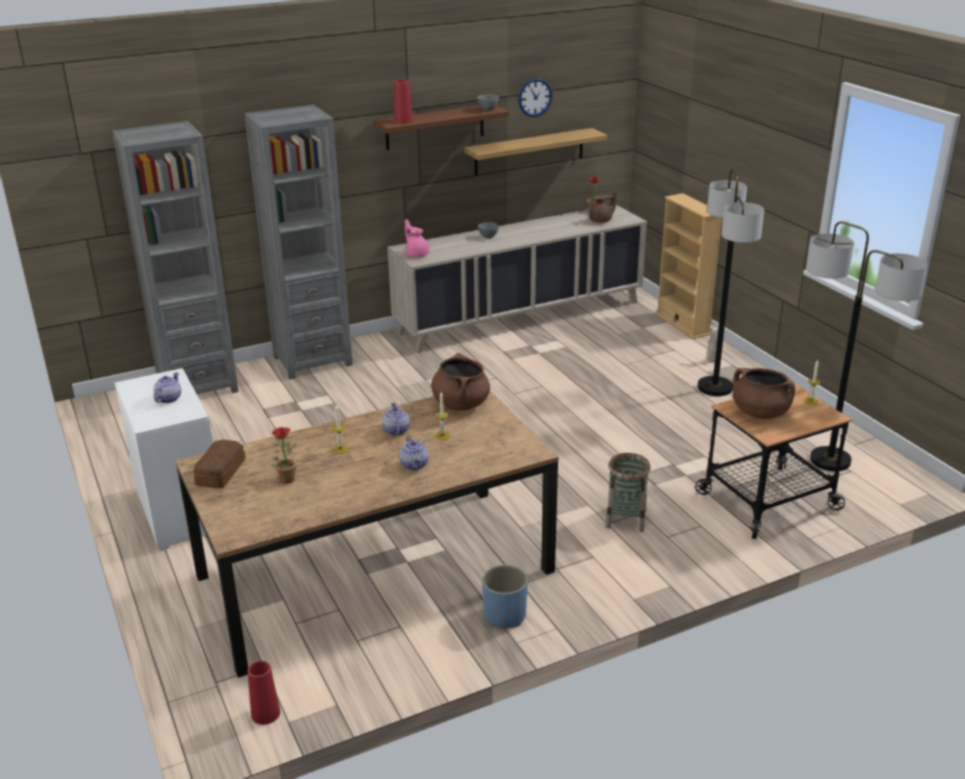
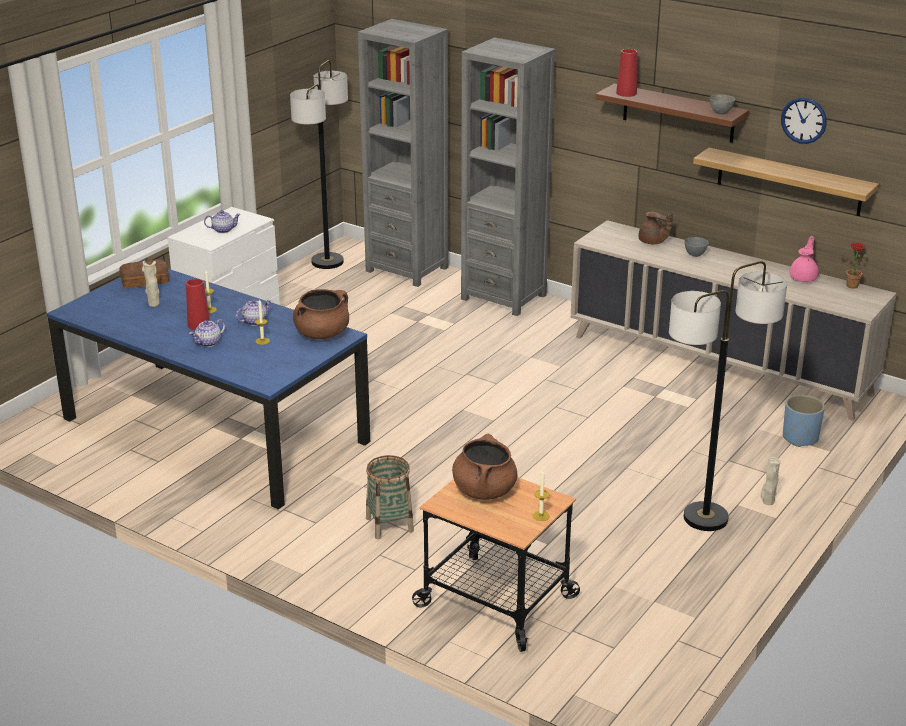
camera: 60 degrees right, 0 degrees up
(265, 713) = (34, 442): red vase -> red vase (199, 325)
(285, 478) = (154, 304): potted plant -> beige vase
(376, 573) = (216, 430): brown dining table -> blue dining table
(416, 254) = (606, 236): pink teapot -> pink teapot (804, 278)
(504, 615) = (202, 502): blue planter -> blue planter (800, 438)
(601, 221) = (830, 297): brown teapot -> brown teapot (652, 242)
(682, 324) = (837, 463): beige bookcase -> none
(830, 460) = (622, 628): floor lamp -> floor lamp (327, 262)

